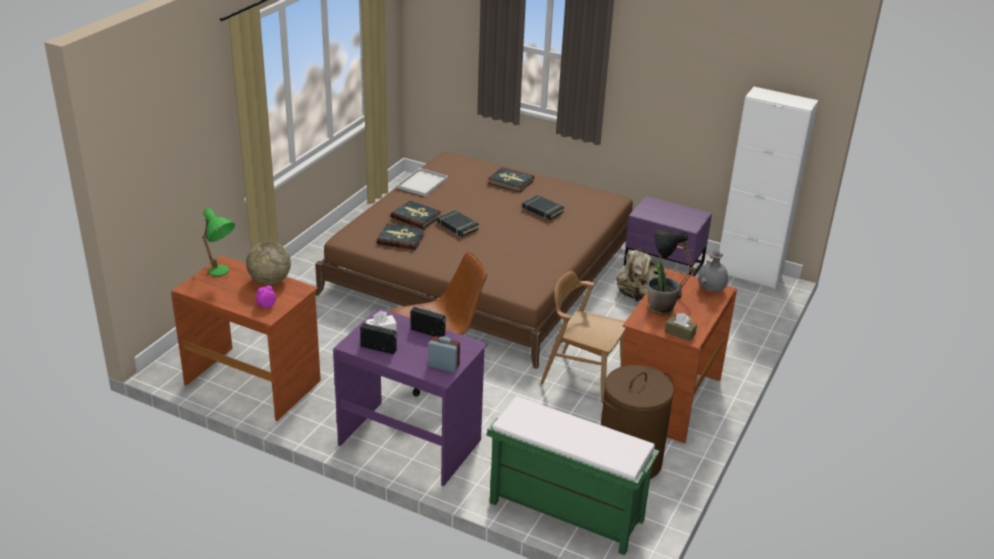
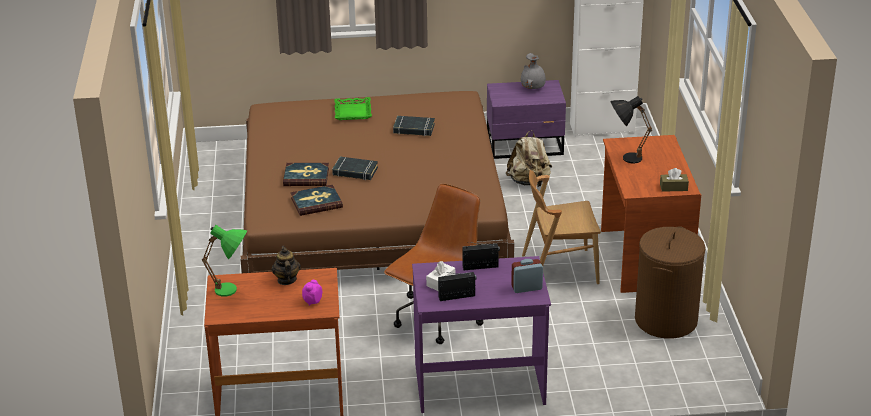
camera: 30 degrees left, 0 degrees up
(270, 281) = (286, 280): globe -> teapot
(422, 183) = (271, 143): white tray -> none
(510, 181) = (353, 112): book -> green tray
(564, 511) = (658, 380): green bench -> none
(660, 308) = (637, 173): potted plant -> none
(711, 289) = (658, 143): grey vase -> grey vase (533, 88)

